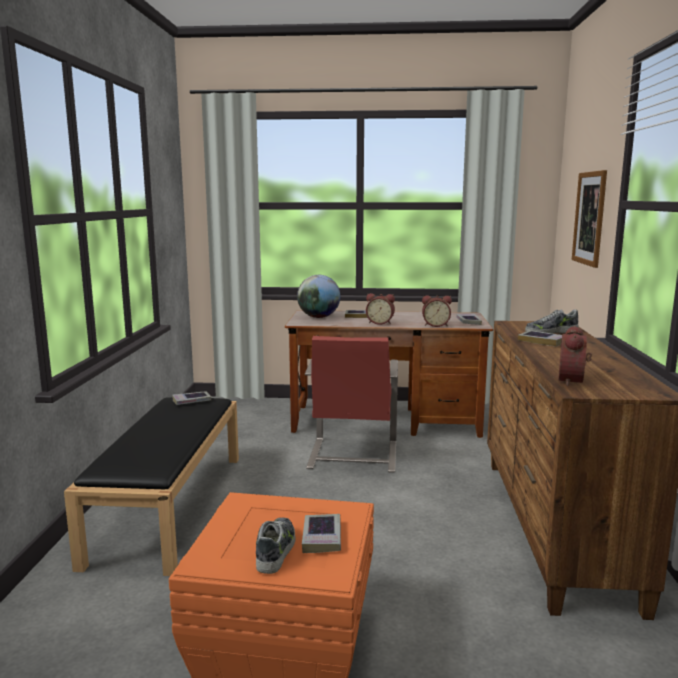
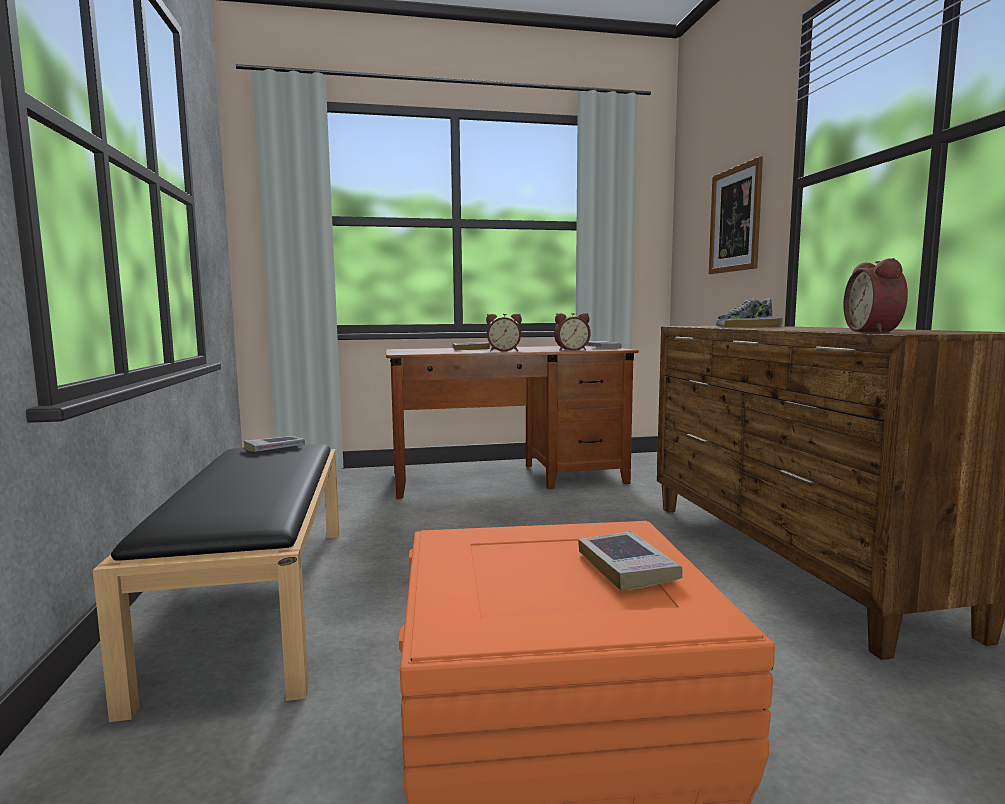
camera: 15 degrees left, 5 degrees down
(276, 550) = (571, 594): shoe -> none
(318, 317) = (422, 350): globe -> none
(352, 456) = (491, 515): red chair -> none

